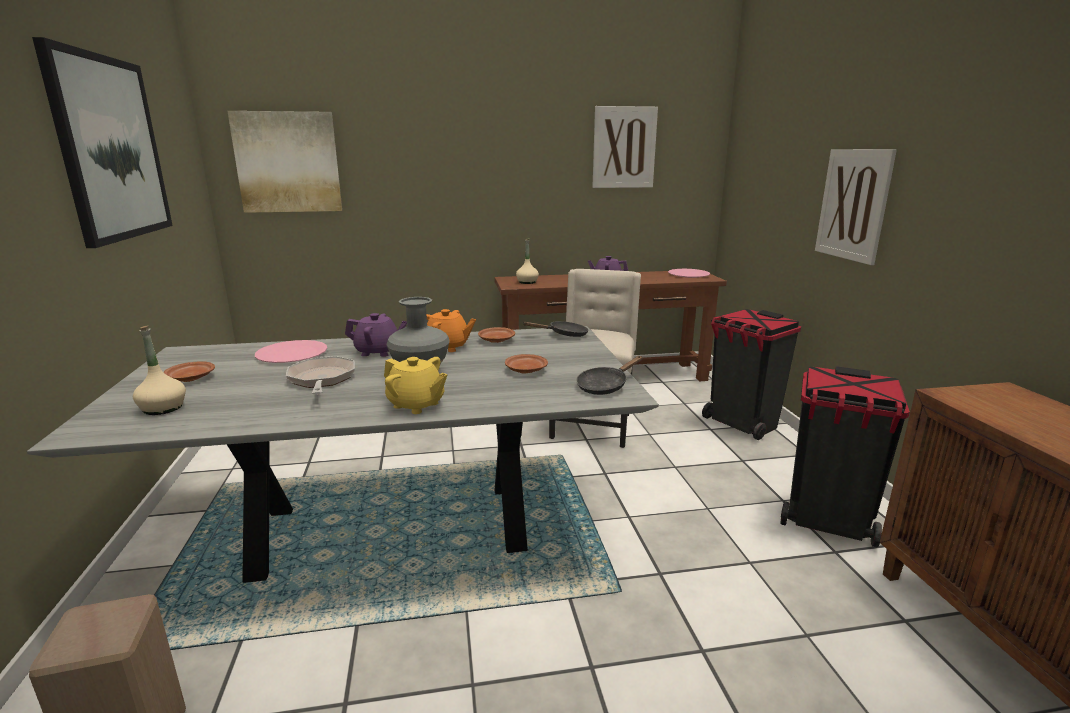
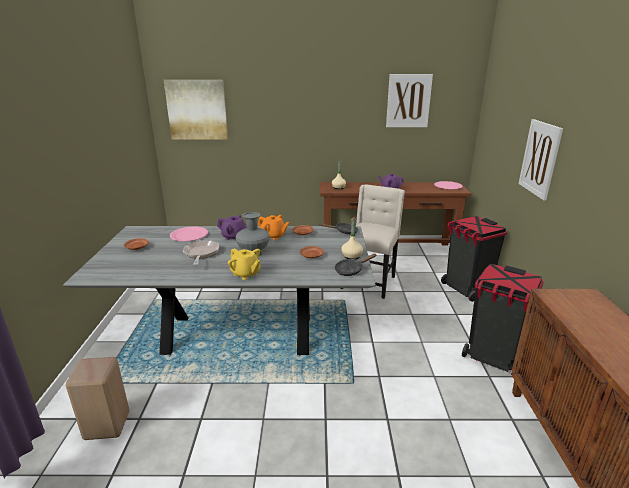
camera: 10 degrees right, 5 degrees up
(110, 149) = (100, 117): picture -> none
(163, 408) = (122, 265): beige bottle -> beige bottle (351, 256)

